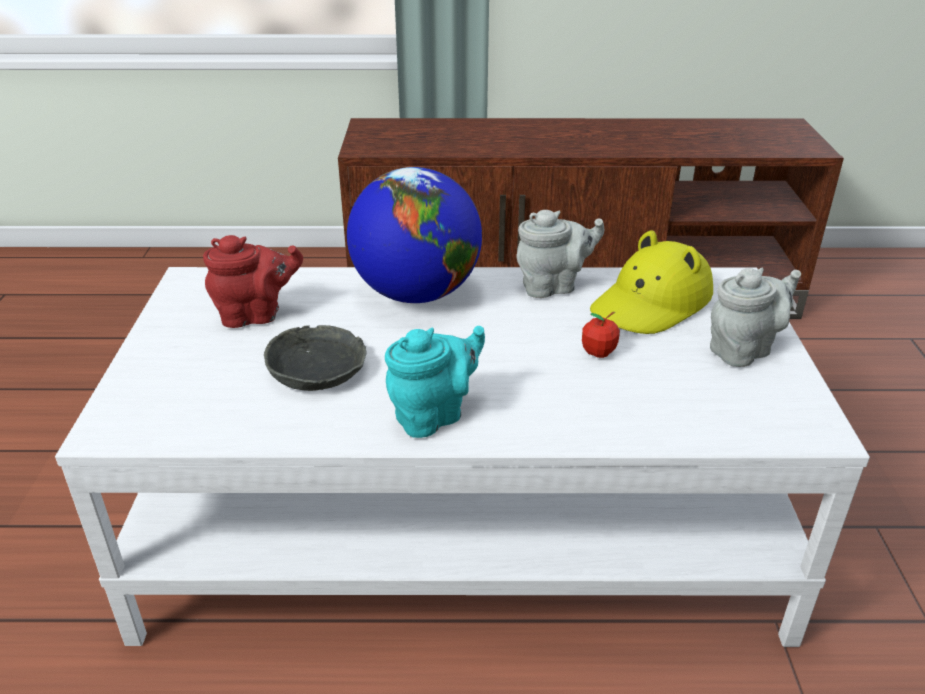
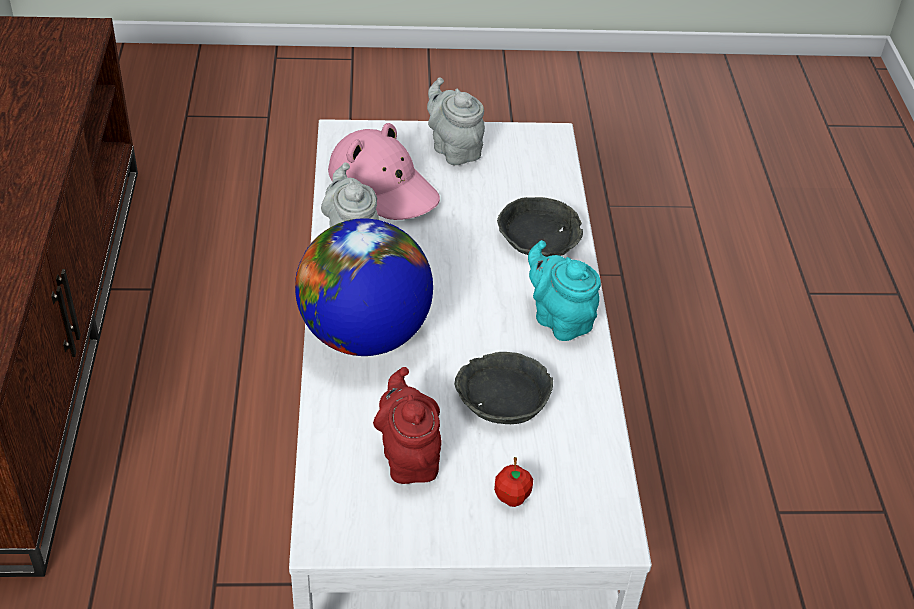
camera: 95 degrees left, 10 degrees up
(584, 408) = (539, 238): none -> grey bowl
(598, 352) = (463, 224): apple -> apple (512, 497)
(651, 303) = (384, 186): yellow hat -> pink hat

